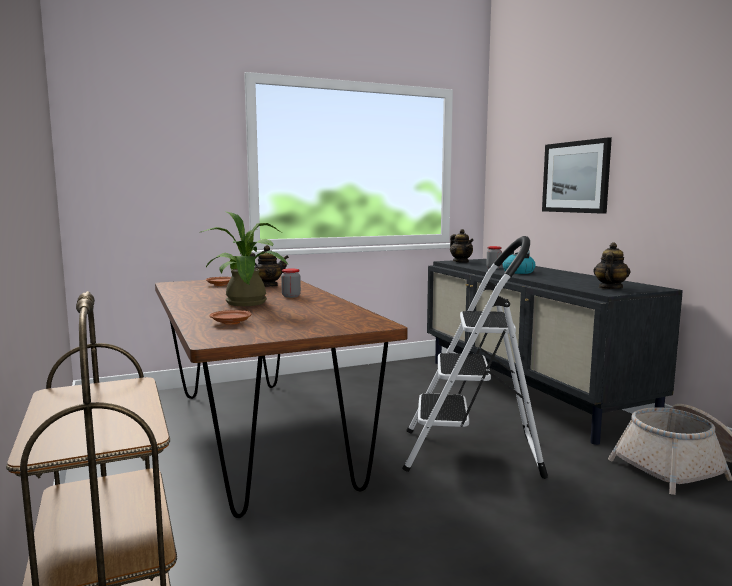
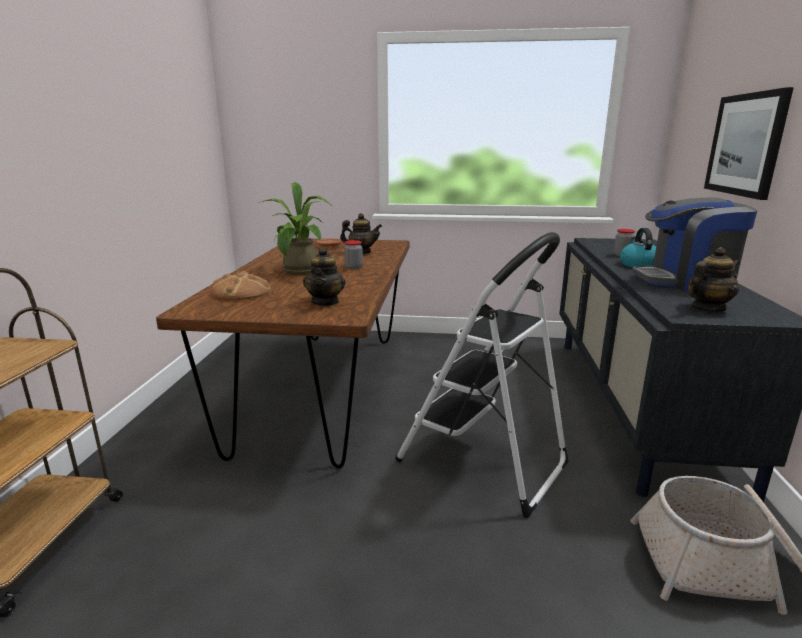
camera: 30 degrees right, 10 degrees up
(230, 323) = (241, 292): brown plate -> bread
(461, 262) = (603, 242): teapot -> teapot (325, 302)
(566, 277) = (686, 281): none -> coffee machine

